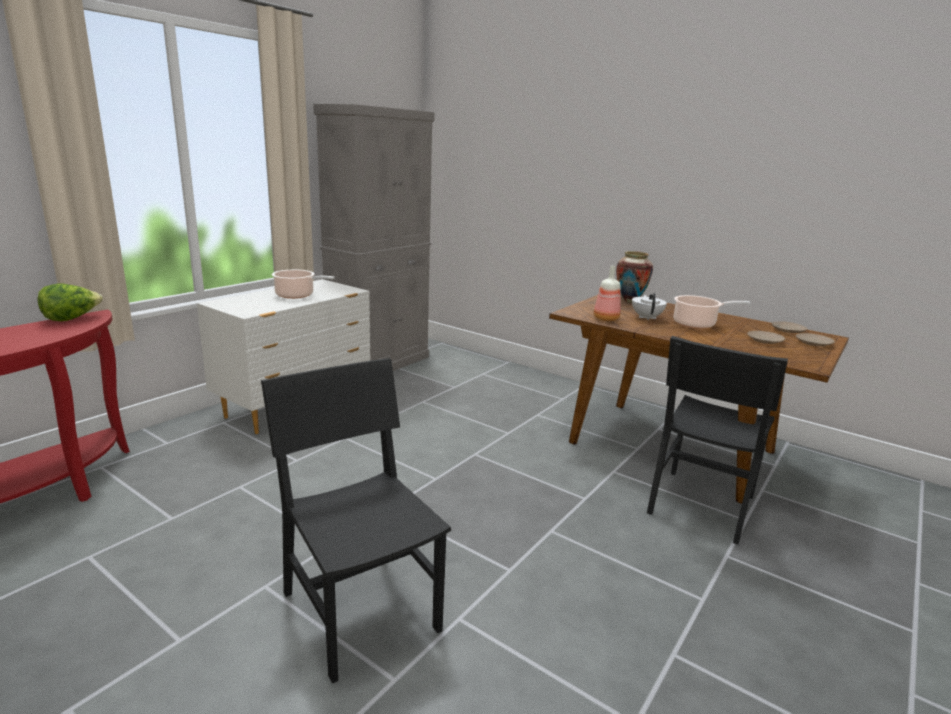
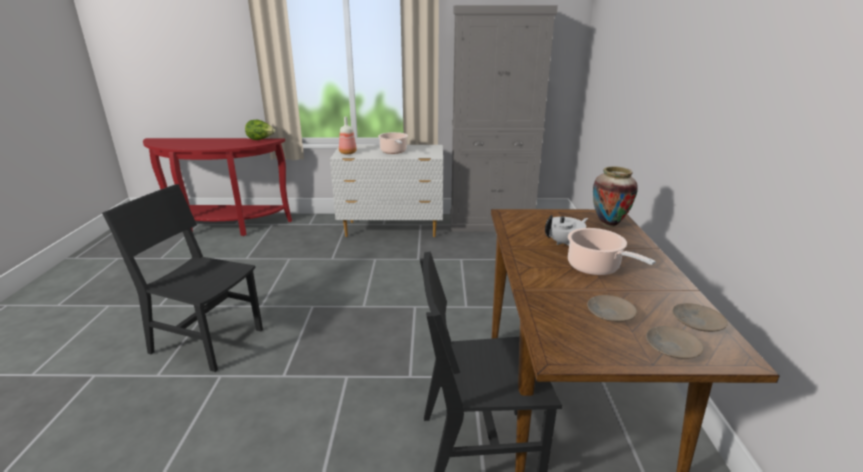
camera: 55 degrees right, 5 degrees up
(361, 610) = (207, 340): black chair -> black chair turned 90 degrees counterclockwise
(606, 319) = (518, 229): bottle -> bottle (347, 153)

